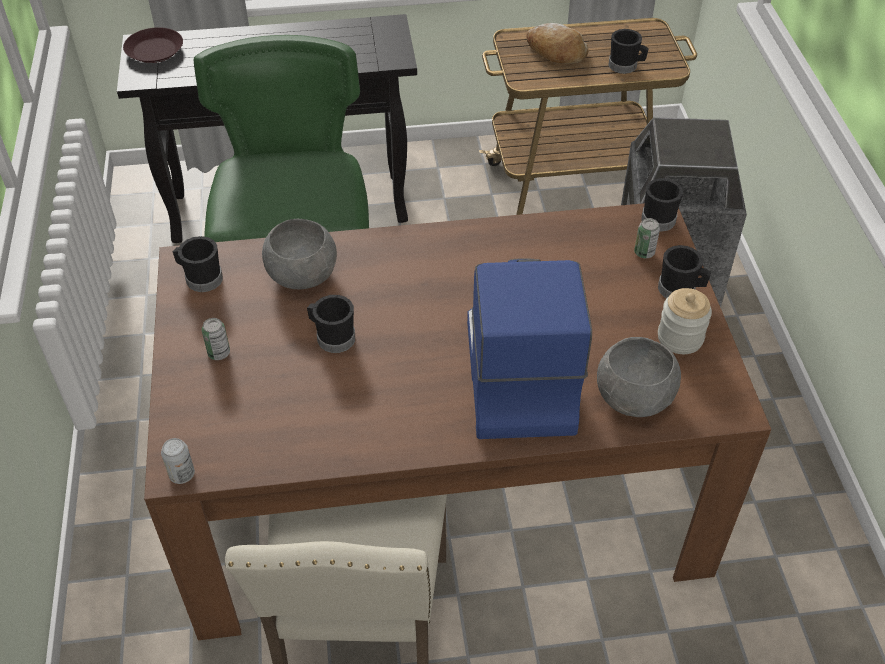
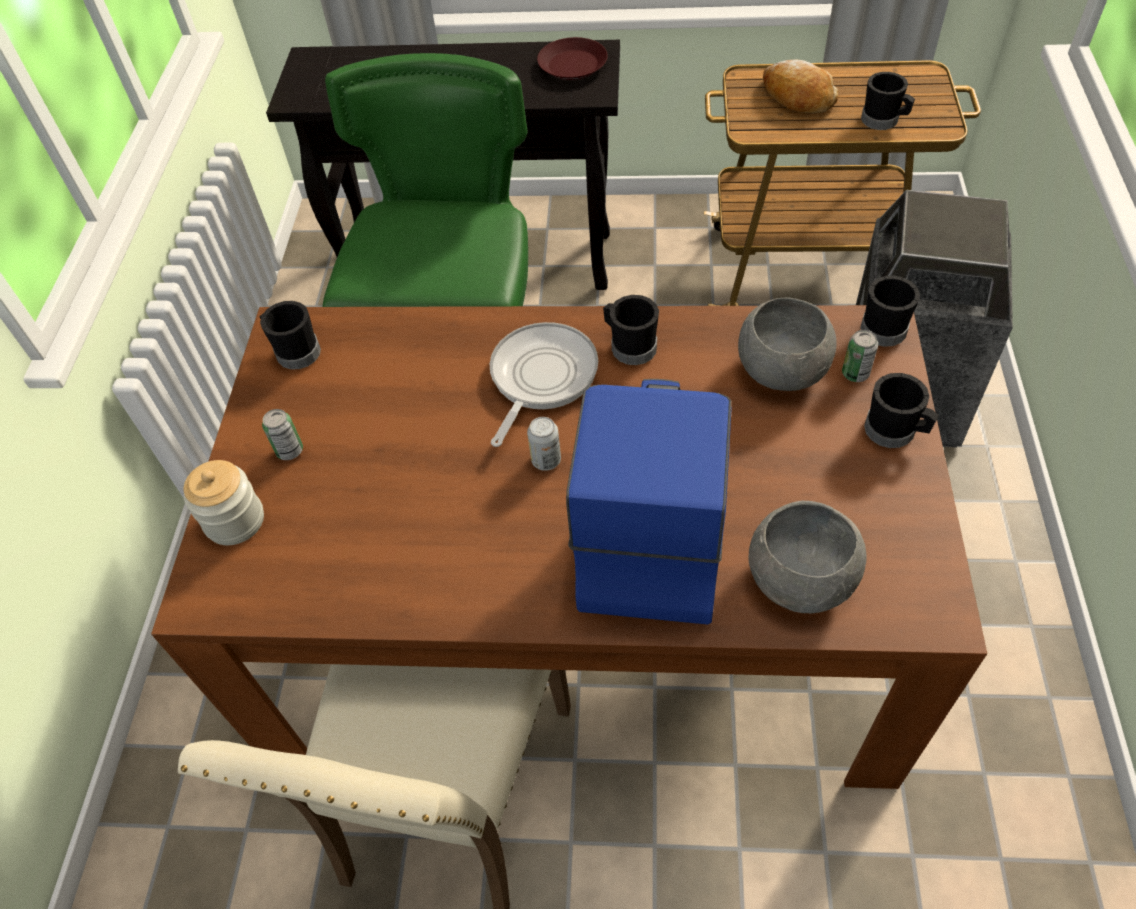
camera: 15 degrees right, 5 degrees up
(155, 50) = (321, 67): brown plate -> brown plate (573, 65)
(182, 474) = (203, 607): can -> can (546, 460)
(302, 274) = (414, 358): grey bowl -> grey bowl (782, 369)
(332, 337) = (429, 446): black mug -> black mug (629, 346)
(407, 279) = (540, 378): none -> frying pan
(680, 338) = (881, 500): jar -> jar (235, 520)

